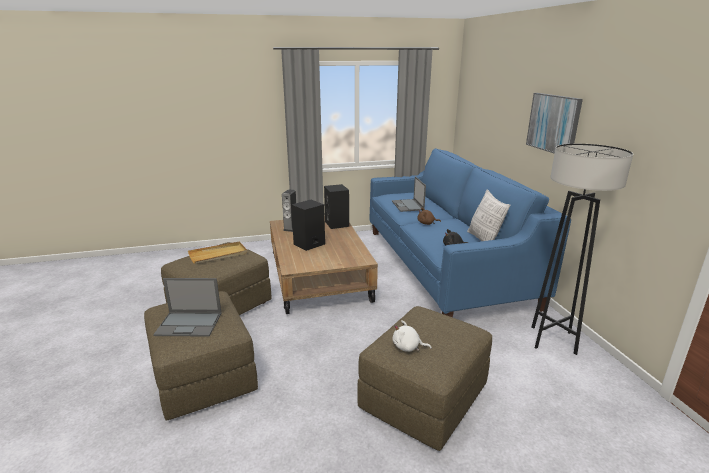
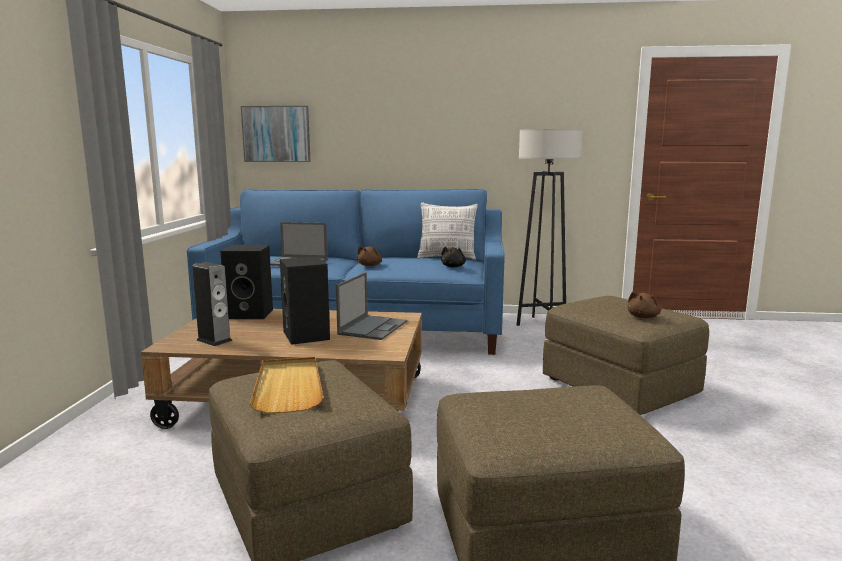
camera: 70 degrees left, 10 degrees down
(190, 324) = (570, 416): laptop -> laptop (373, 327)
(408, 347) = (643, 317): white plush toy -> brown plush toy
(553, 123) = (444, 125): picture -> picture (276, 134)

